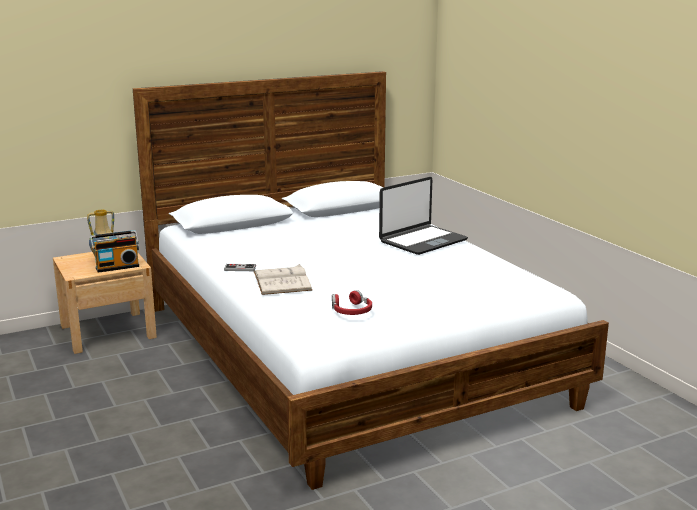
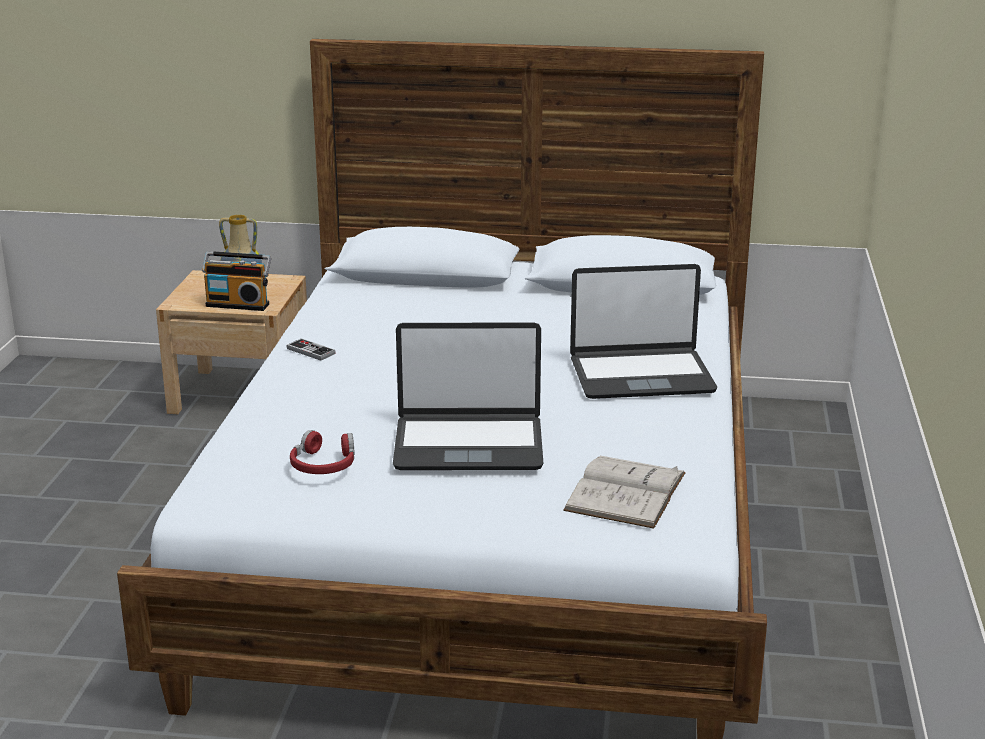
camera: 35 degrees right, 5 degrees up
(282, 281) = (324, 387): white book -> white book (625, 491)
(402, 285) = (468, 445): none -> laptop

